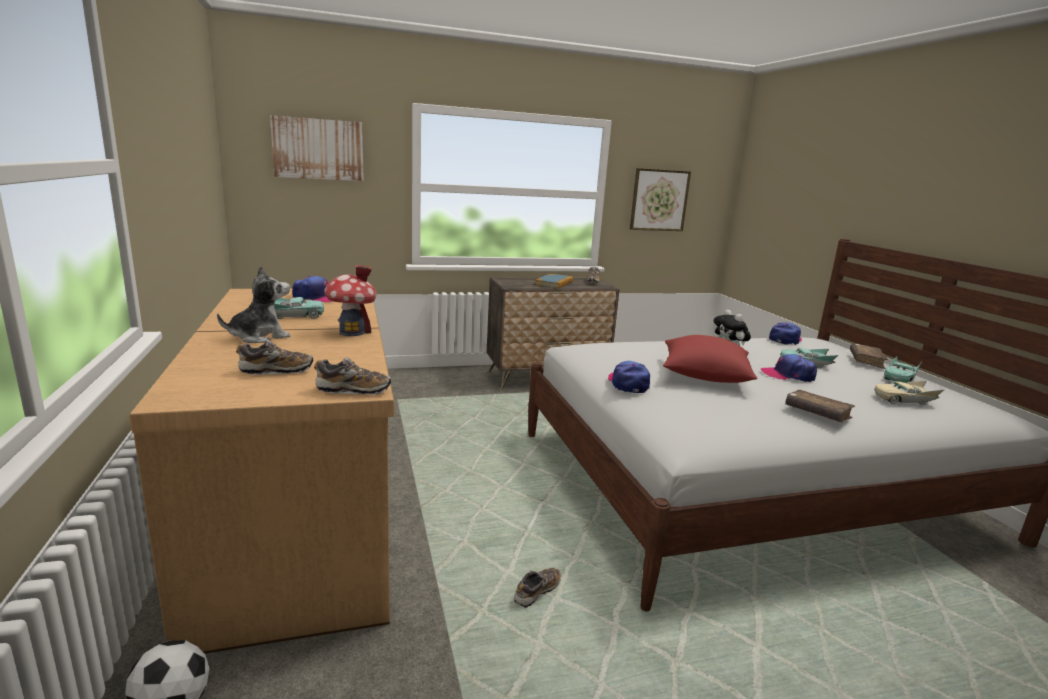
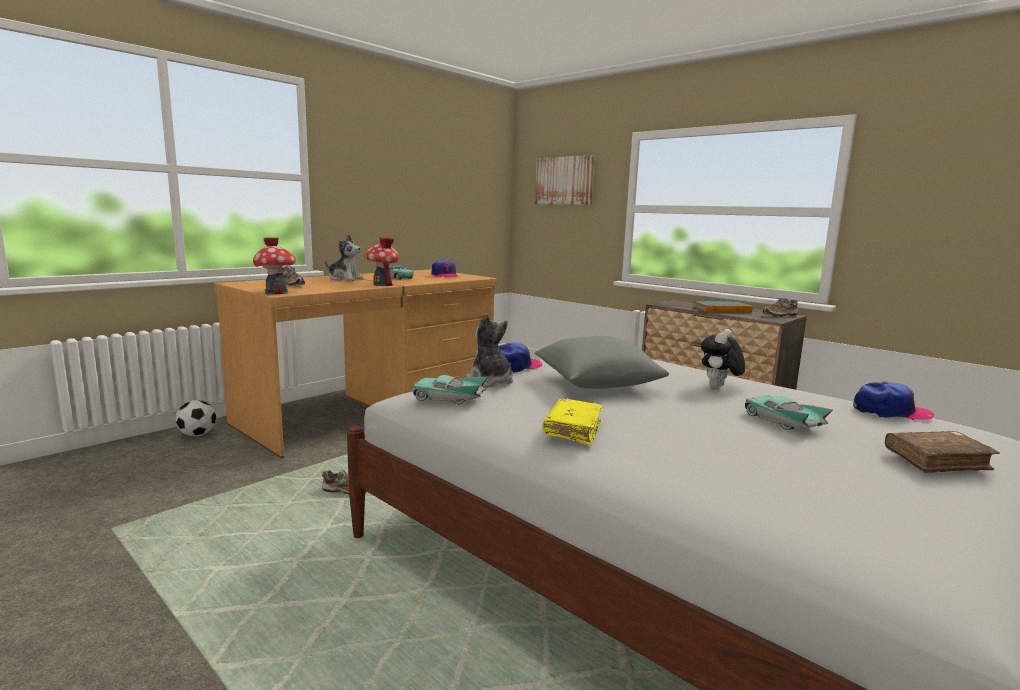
camera: 60 degrees right, 5 degrees down
(353, 390) = (276, 292): shoe -> toy house
(659, 200) = (940, 217): picture -> none
(674, 404) = (490, 382): none -> plush toy
(704, 376) = (596, 384): red pillow -> grey pillow
(788, 375) = (697, 415): cap -> none
(817, 413) = (573, 430): brown book -> yellow book
(900, 377) = (900, 483): turquoise toy car -> turquoise toy car (449, 398)
(904, 400) = (762, 481): beige toy car -> none

